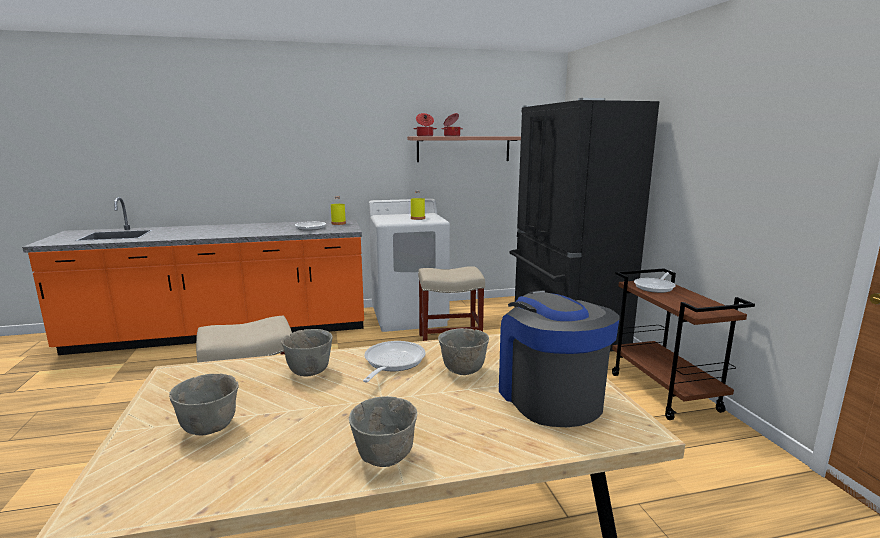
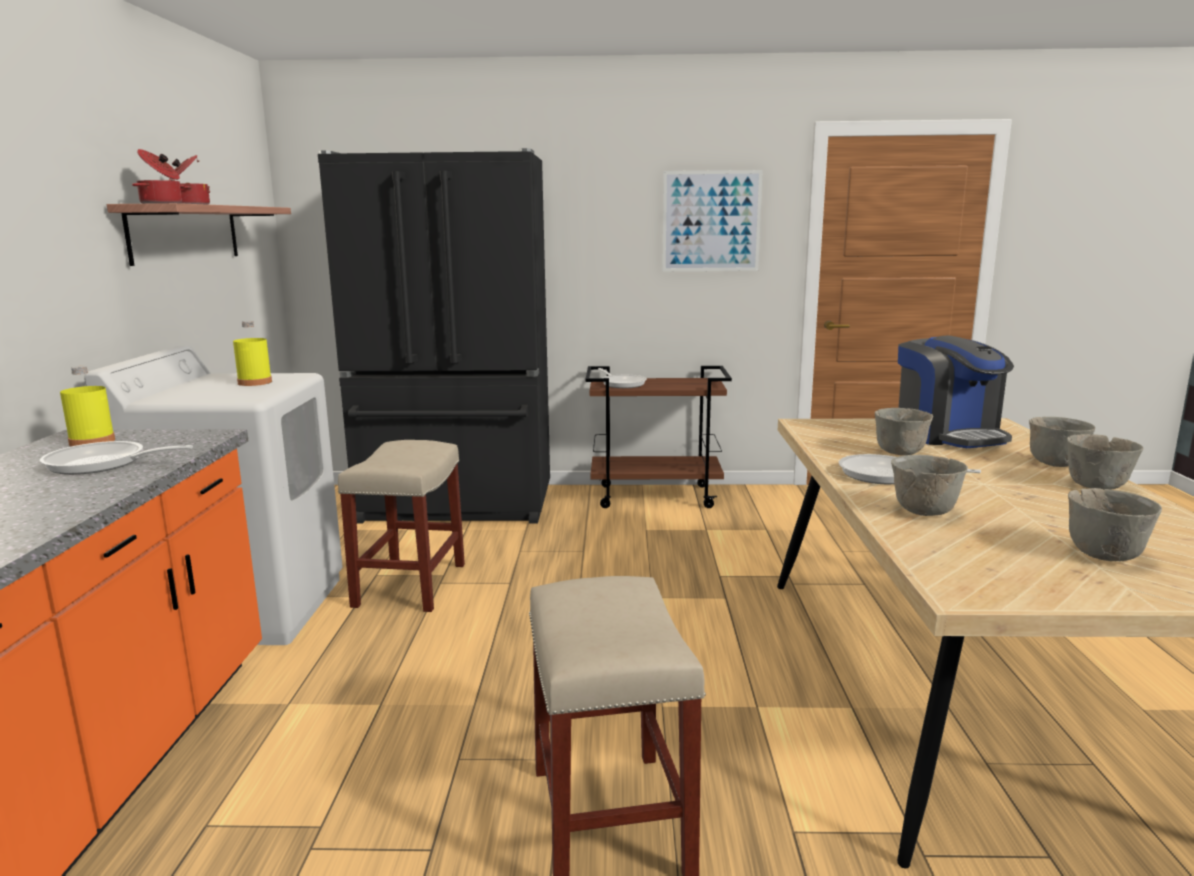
camera: 75 degrees left, 0 degrees up
(464, 445) = (1054, 463): none -> grey bowl
(549, 396) = (948, 435): coffee machine -> coffee machine turned 105 degrees counterclockwise
(772, 155) = (711, 221): none -> picture

